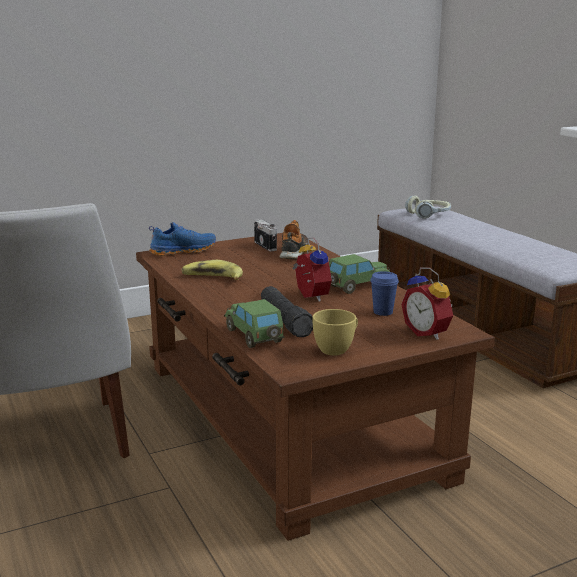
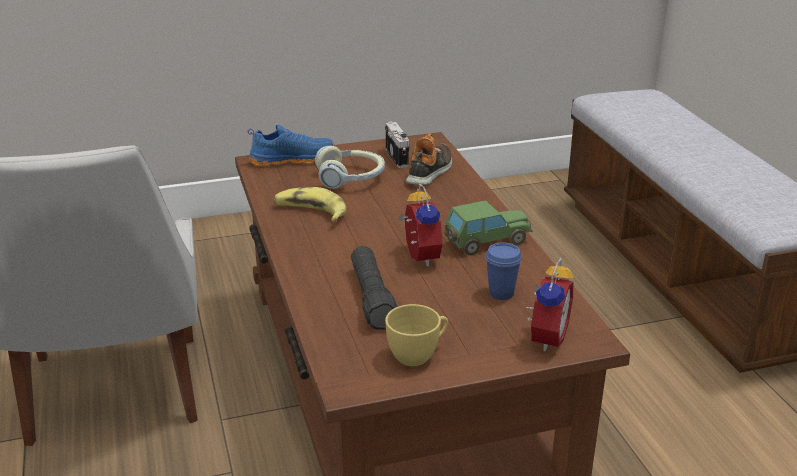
camera: 10 degrees right, 10 degrees up
(254, 336) = (324, 321): toy car -> none
(428, 333) = (544, 337): alarm clock -> alarm clock turned 135 degrees counterclockwise
(429, 215) = (637, 108): headphones -> headphones (351, 178)

